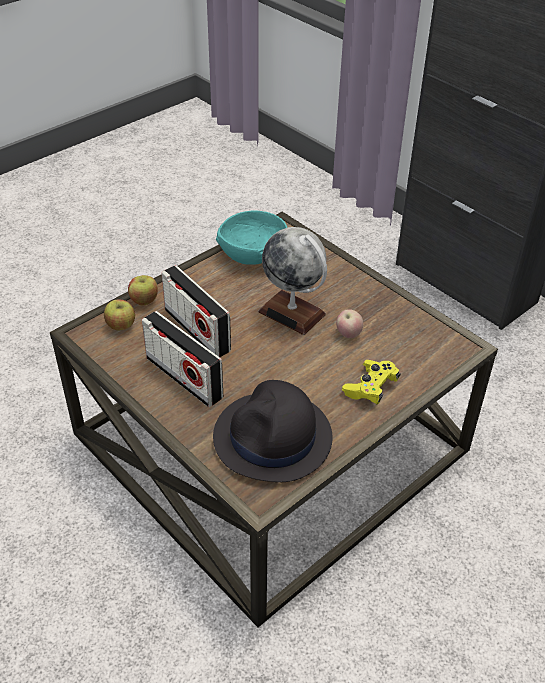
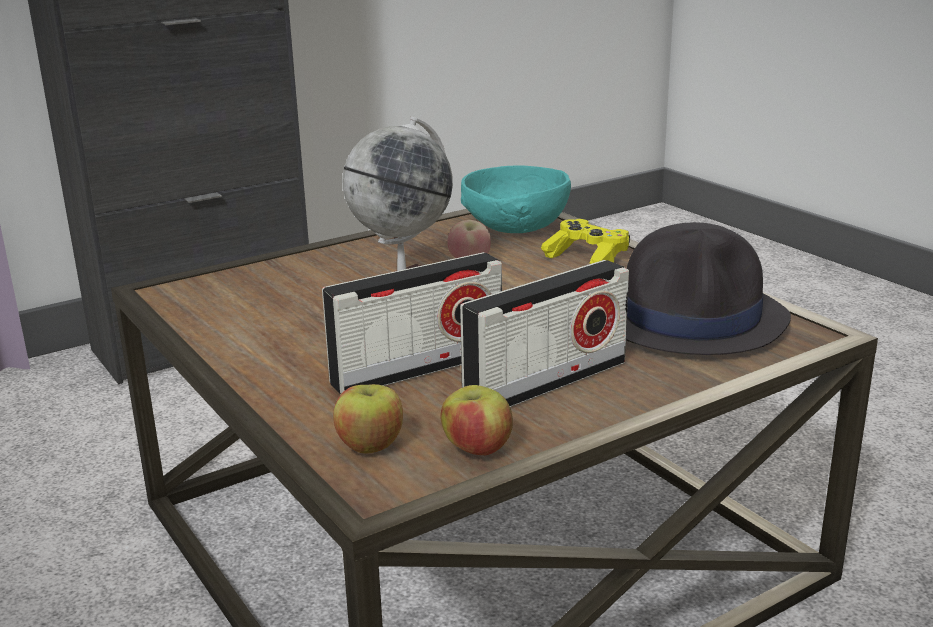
camera: 80 degrees left, 20 degrees down
(144, 300) = (300, 417): apple -> apple (477, 449)
(252, 253) = (221, 314): turquoise bowl -> turquoise bowl (514, 226)

